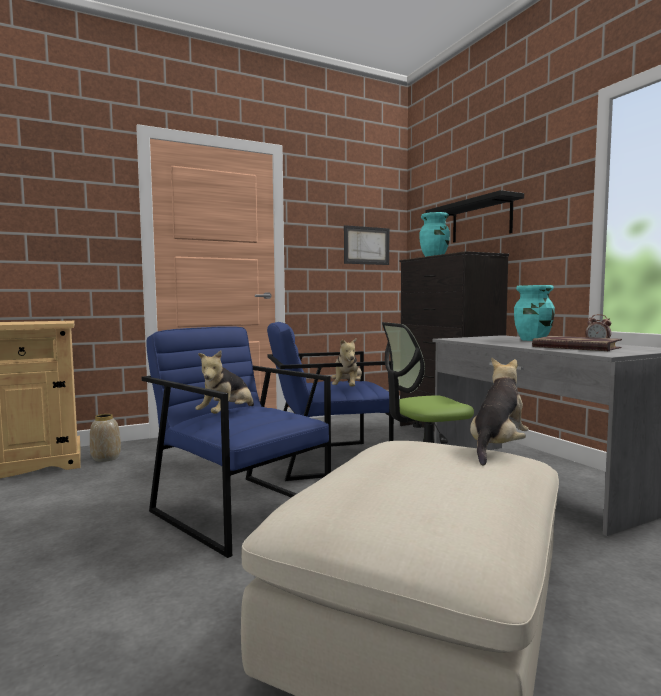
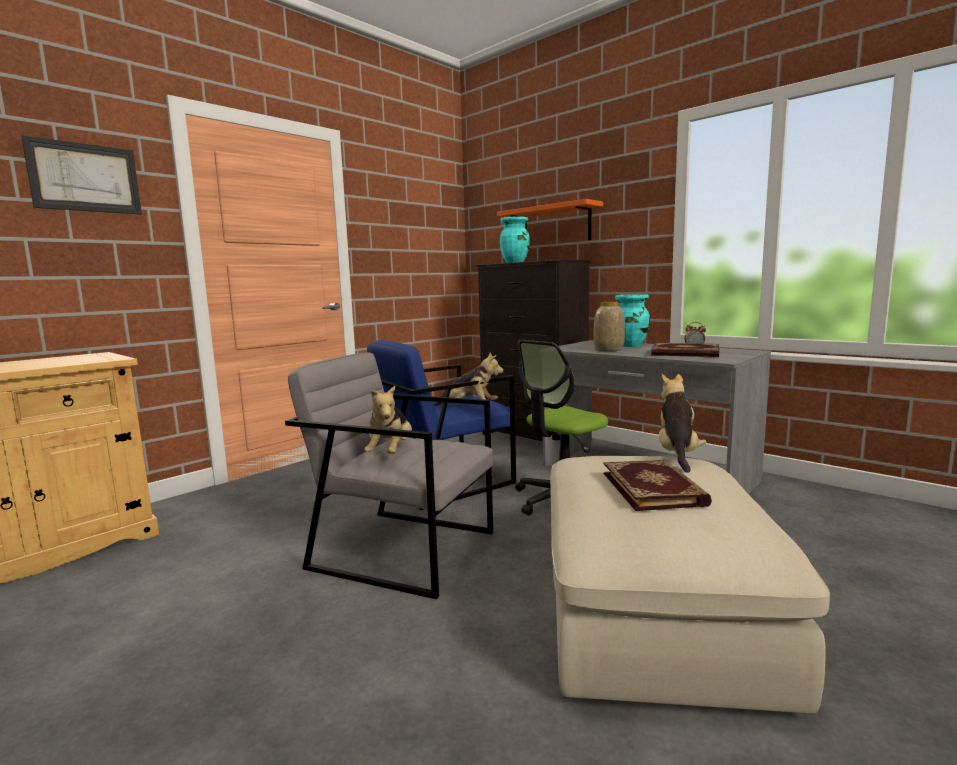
camera: 20 degrees left, 5 degrees up
(106, 458) = (182, 518): vase -> vase (608, 349)
(240, 510) = (404, 549): blue armchair -> grey armchair
(347, 389) = (469, 407): plush toy -> plush toy turned 60 degrees counterclockwise
(366, 245) = (429, 246): picture -> picture (85, 178)
(419, 473) = (654, 488): none -> book
(481, 220) = (556, 225): black shelf -> orange shelf

